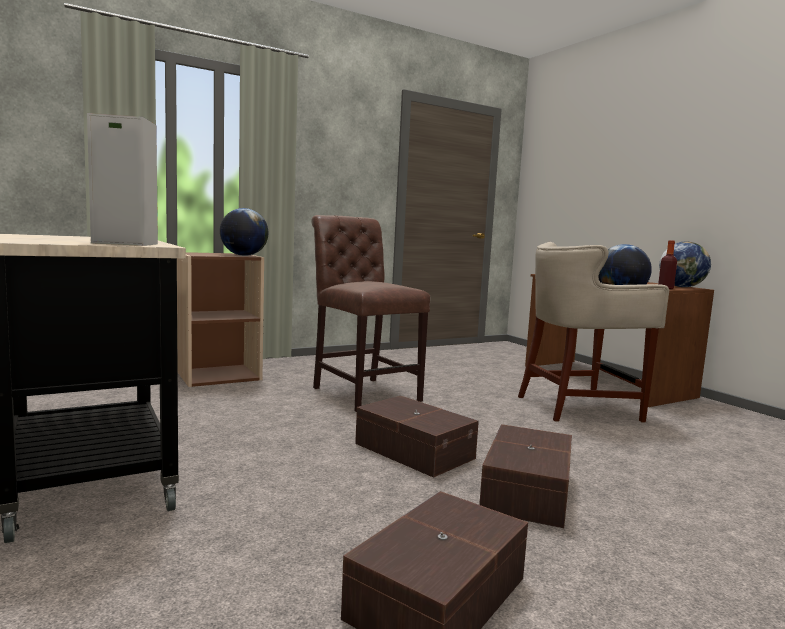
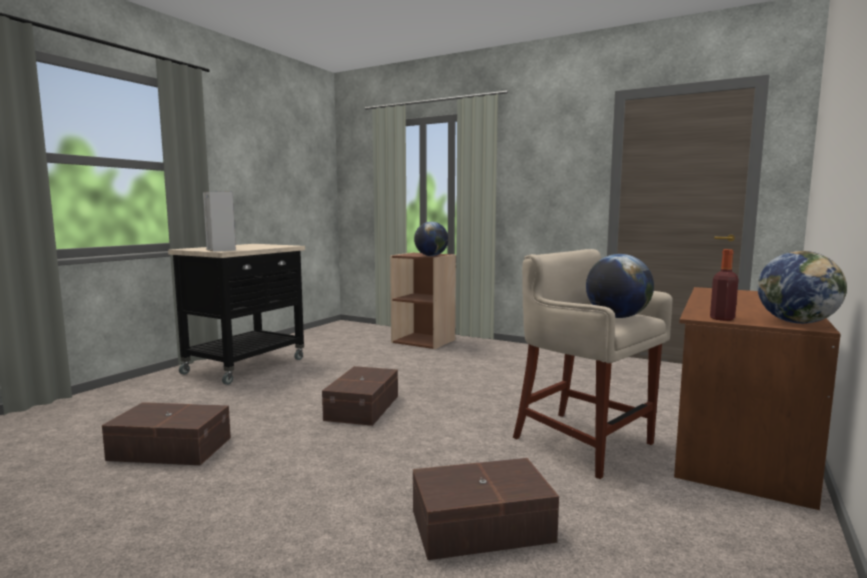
camera: 60 degrees right, 0 degrees up
(363, 392) = (461, 372): brown chair -> none
(524, 491) = (328, 448): brown storage box -> brown storage box (479, 525)

